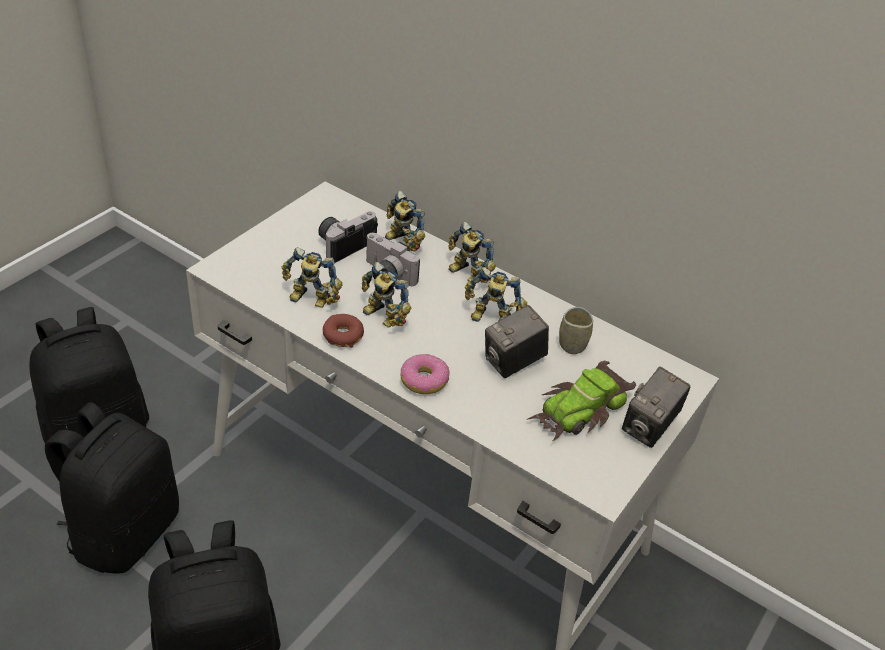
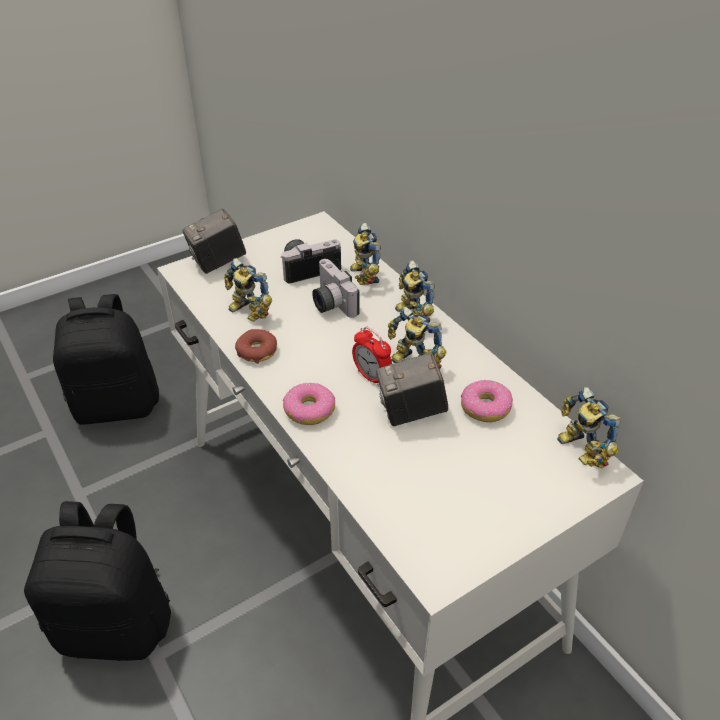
camera: 25 degrees right, 0 degrees up
(124, 531) = (96, 492): black backpack -> none
(381, 317) = (303, 341): toy robot -> toy robot (578, 450)
(462, 338) = (371, 377): none -> alarm clock
(572, 345) = (485, 407): cup -> donut
(580, 409) = (458, 478): toy car -> none
(648, 428) = (528, 517): camera -> camera (218, 262)

